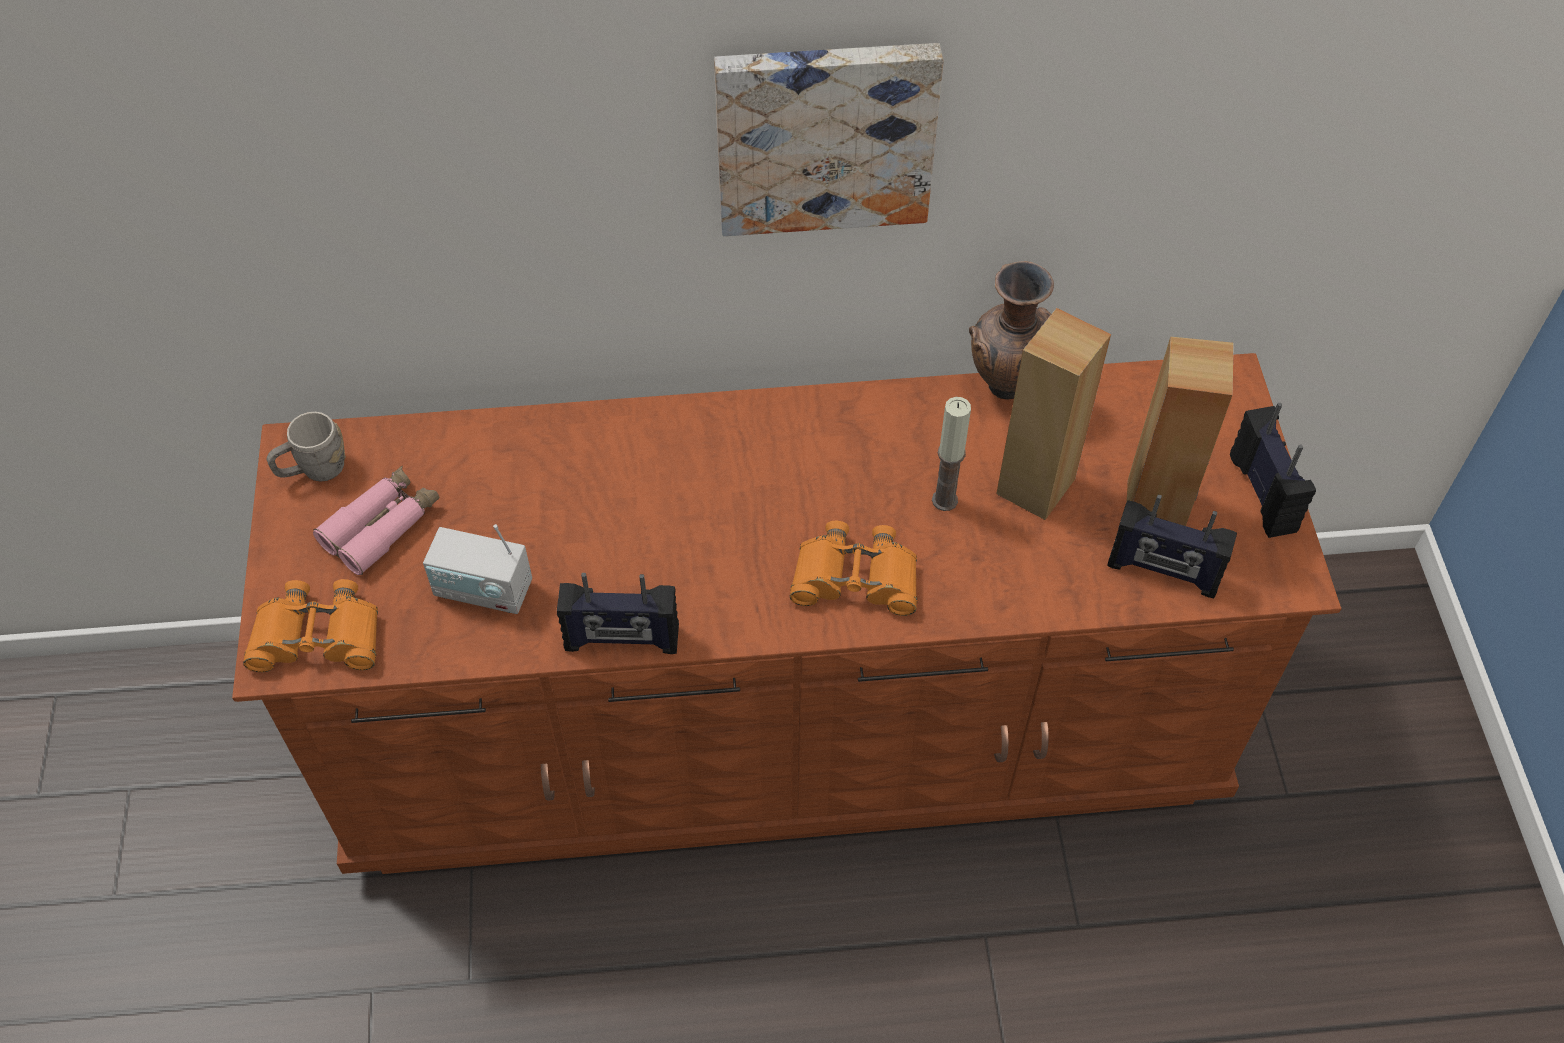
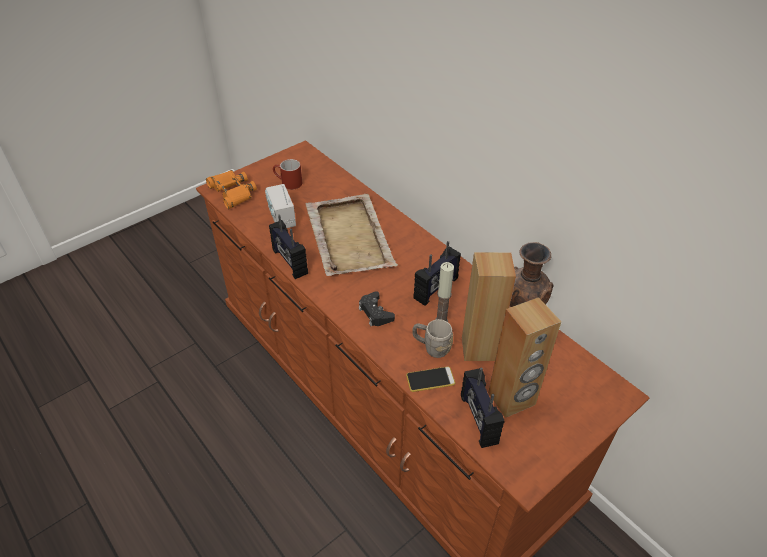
camera: 55 degrees right, 10 degrees down
(314, 470) = (297, 158): grey mug -> grey mug (431, 347)
(382, 526) = (288, 183): pink binoculars -> red mug
(632, 511) = (349, 236): none -> beige tray
(824, 134) = (485, 119): picture -> none
(855, 578) = (375, 313): orange binoculars -> black game controller
(1050, 585) = (430, 379): none -> phone
(1264, 492) = (566, 440): radio -> radio (436, 288)

